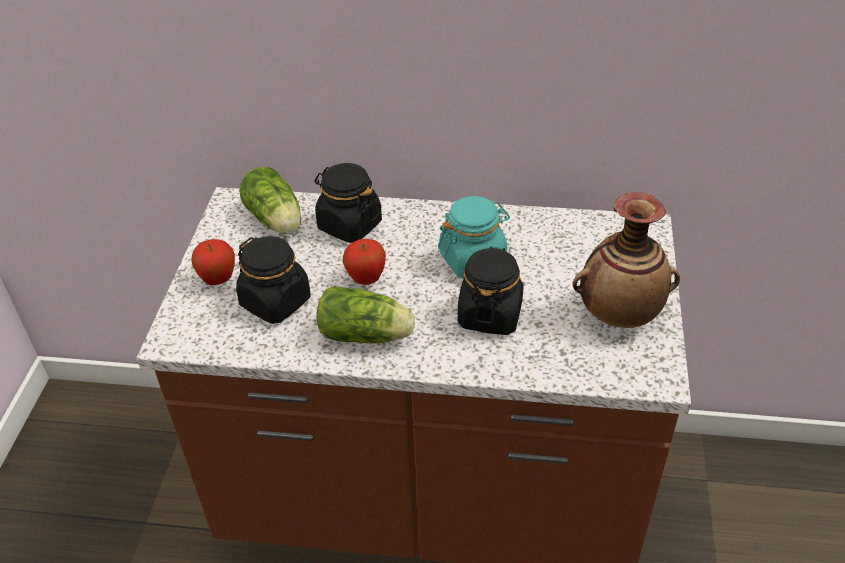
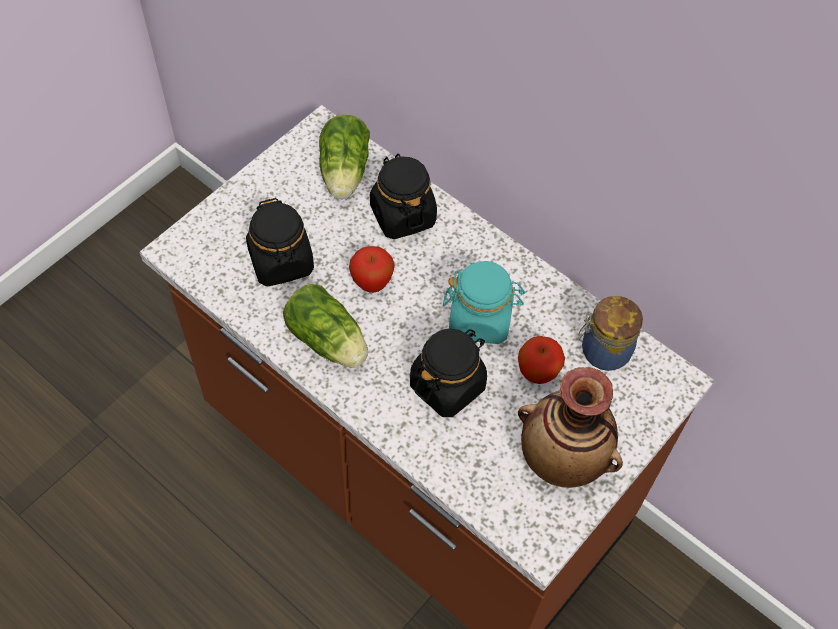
camera: 30 degrees right, 15 degrees up
(218, 280) = (252, 210): apple -> apple (537, 373)
(580, 235) = (603, 351): none -> jar

